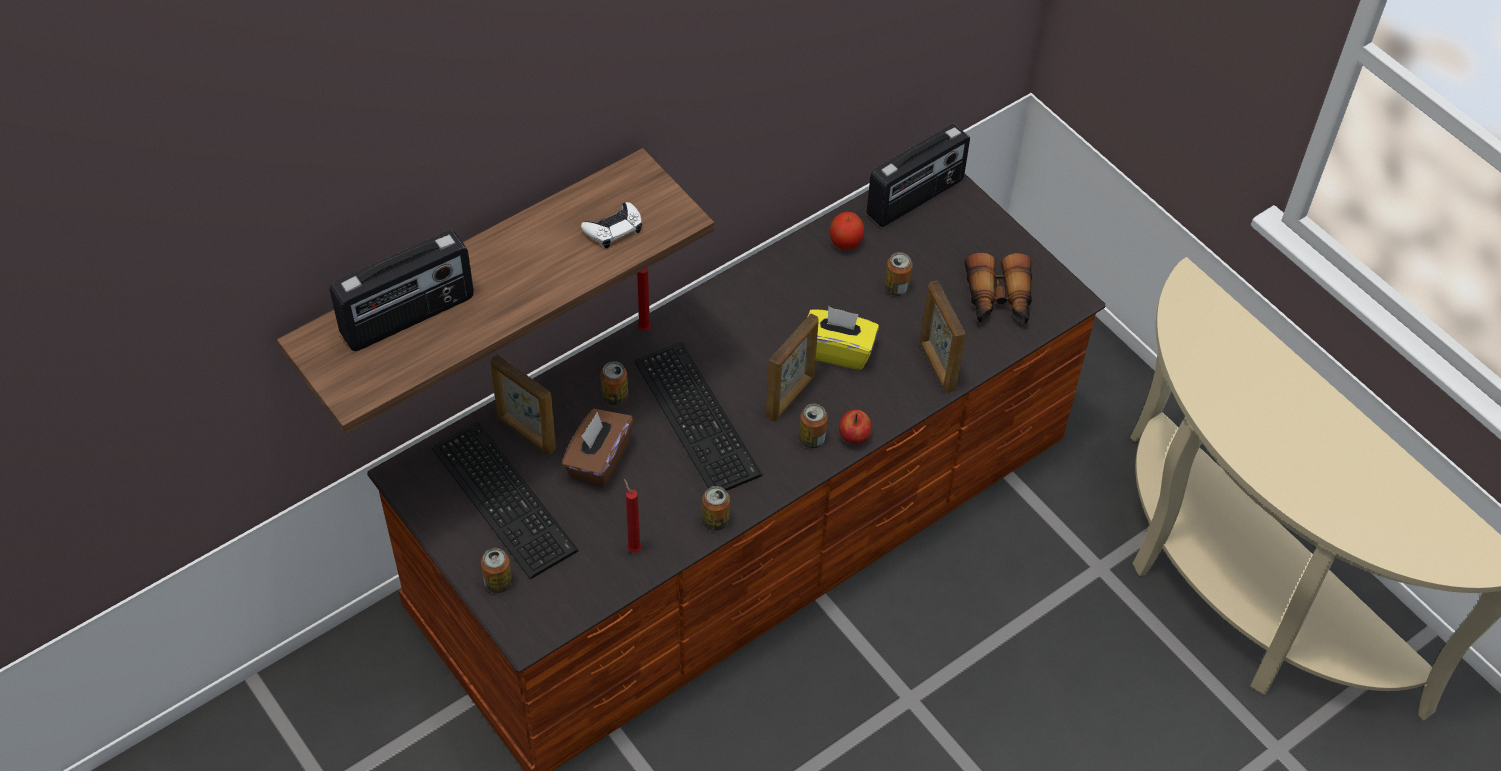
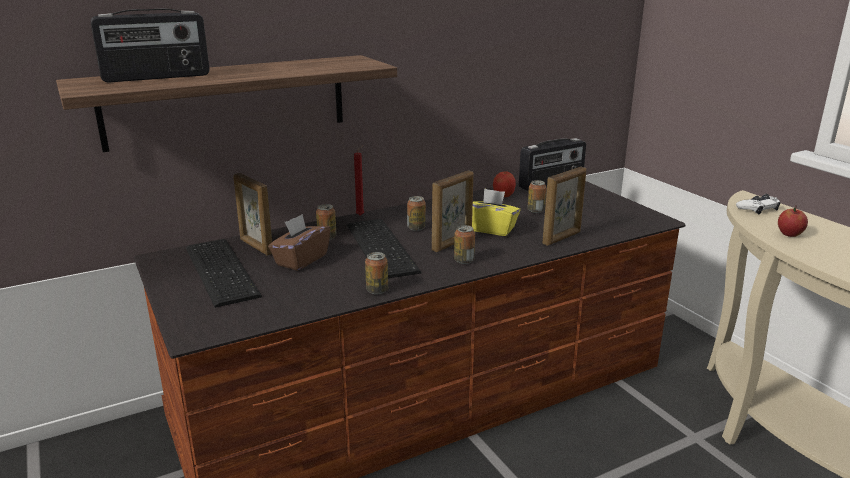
camera: 10 degrees right, 30 degrees down
(498, 583) = (188, 307): can -> can (416, 228)
(613, 229) = (325, 66): white game controller -> white game controller (758, 208)
(633, 548) = (305, 298): red candle -> none
(854, 437) = (496, 261): apple -> apple (789, 234)
(936, 366) = (562, 238): picture frame -> picture frame turned 120 degrees counterclockwise
(998, 300) = (607, 218): binoculars -> none

